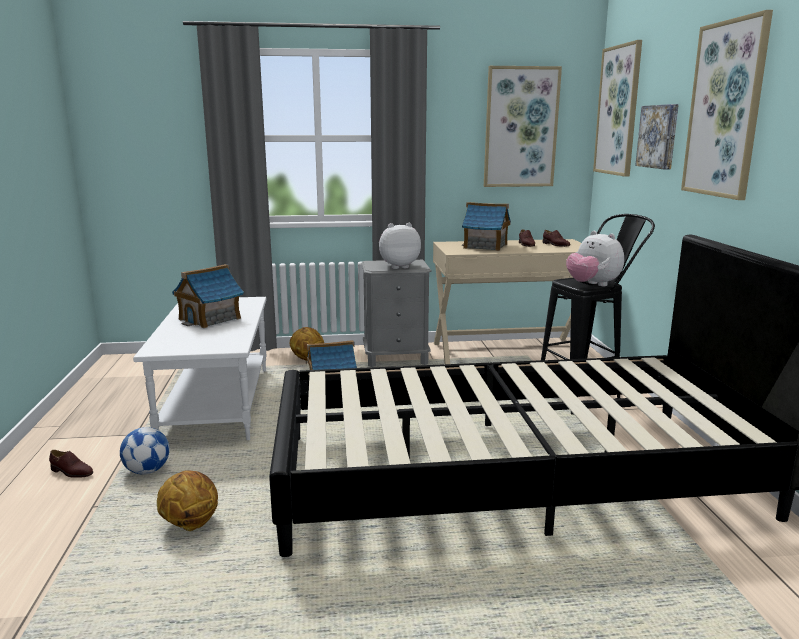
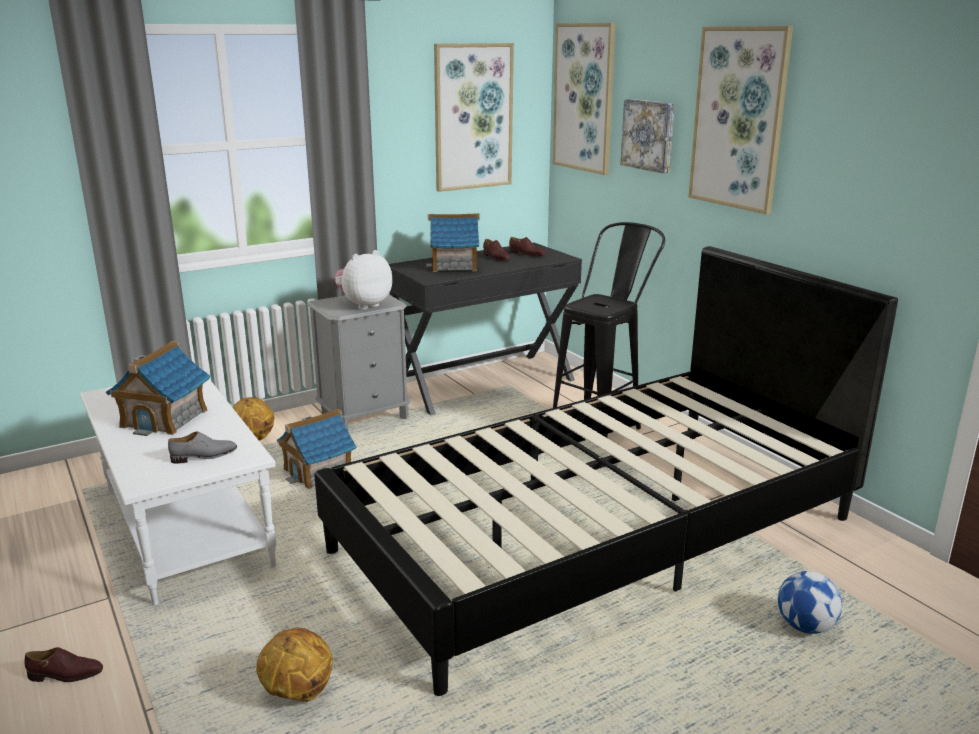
camera: 25 degrees left, 5 degrees up
(147, 471) = (175, 642): football -> football (805, 626)
(207, 342) = (204, 456): none -> grey shoe
(508, 351) = (484, 383): beige desk -> black desk
(592, 285) = (610, 307): plush toy -> none

